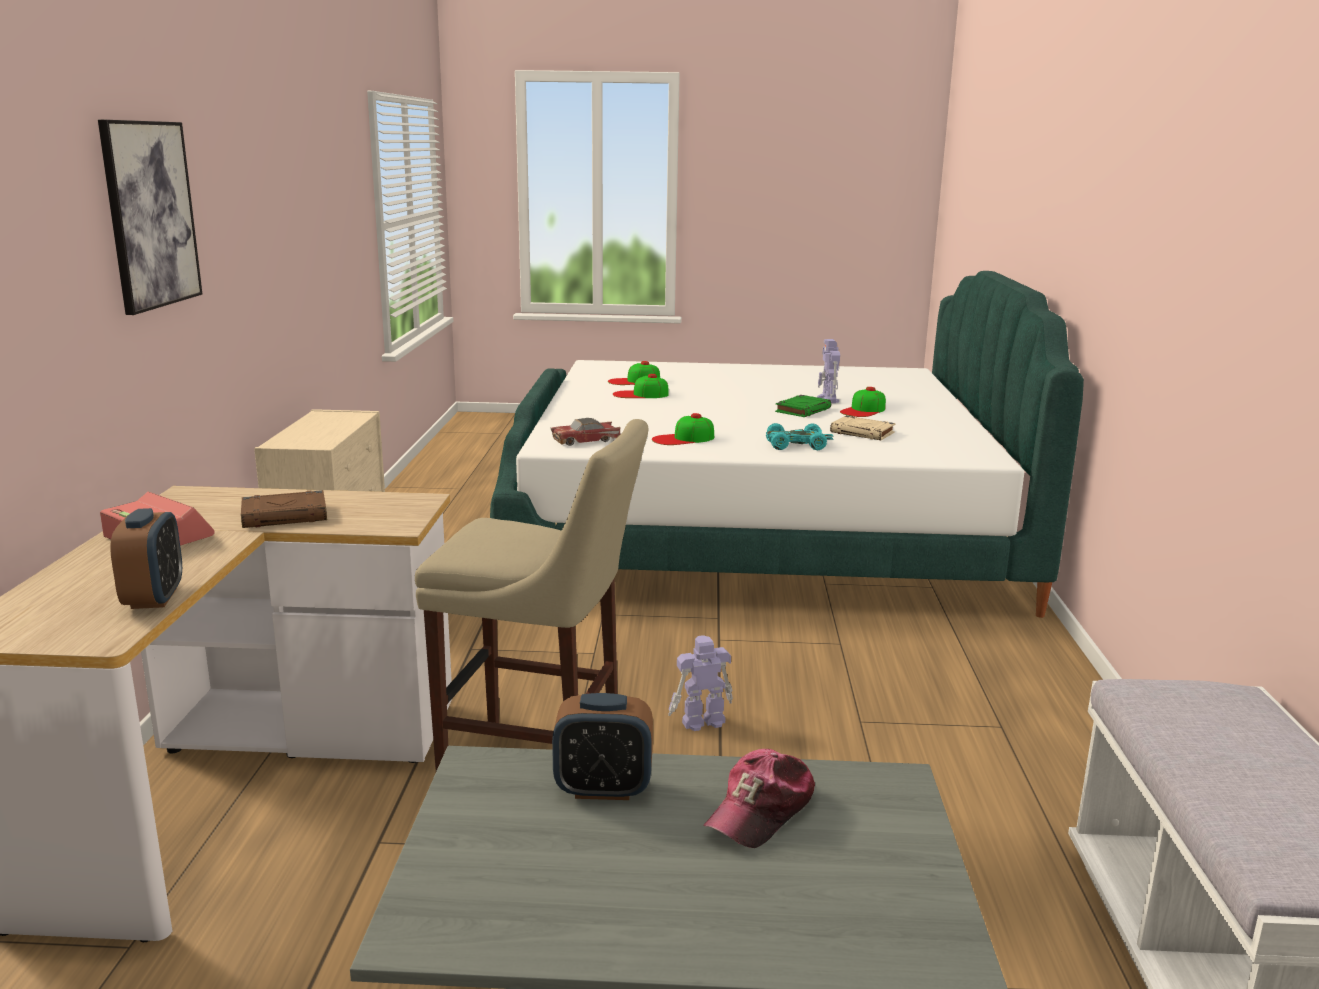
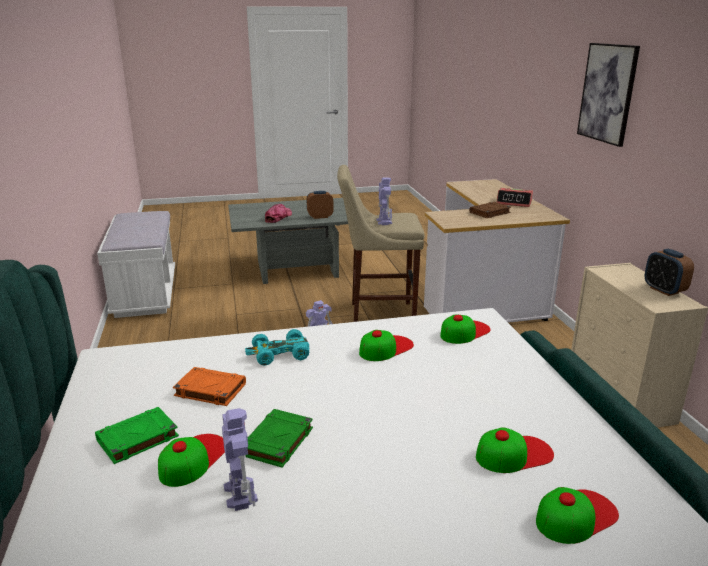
camera: 165 degrees right, 5 degrees up
(154, 598) = (468, 190): alarm clock -> alarm clock (664, 290)
(535, 536) = (384, 221): none -> toy robot
(586, 440) = (464, 332): toy car -> cap
(863, 433) = (209, 390): beige book -> orange book
(910, 419) = (137, 439): none -> green book

